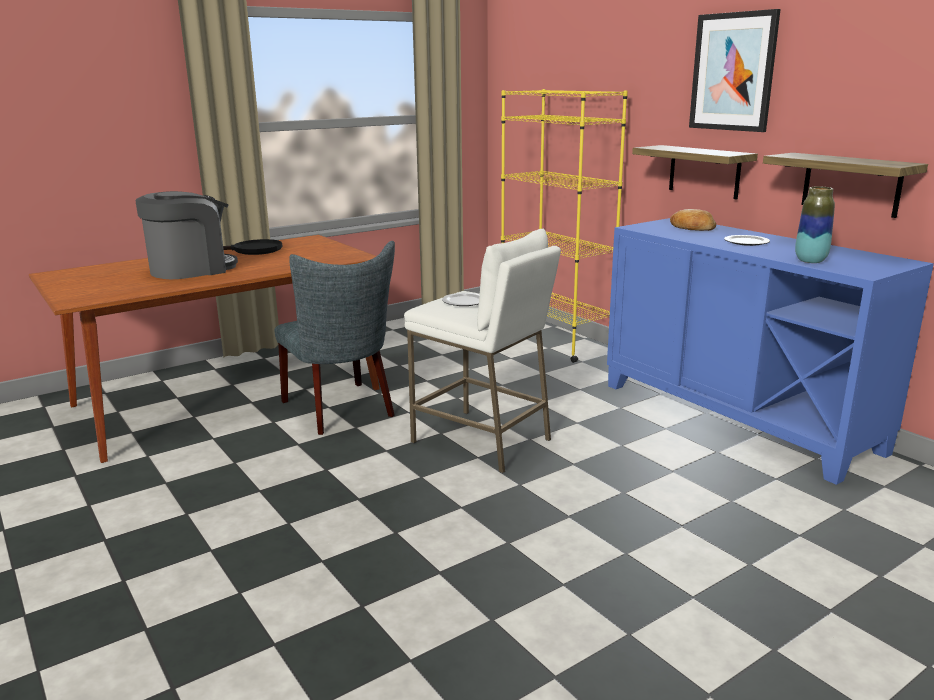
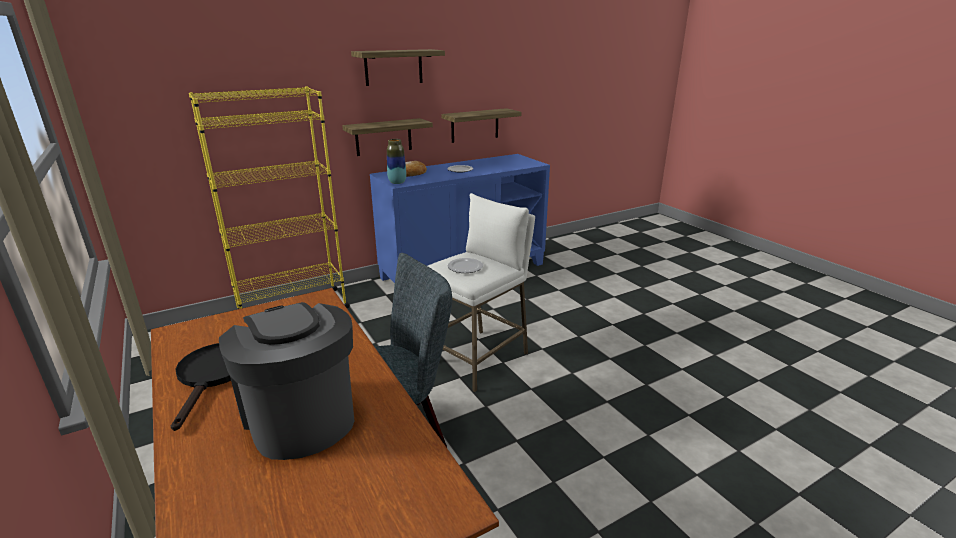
camera: 85 degrees left, 5 degrees up
(733, 72) = (393, 67): picture -> shelf
(810, 261) = (509, 167): vase -> vase (397, 182)

